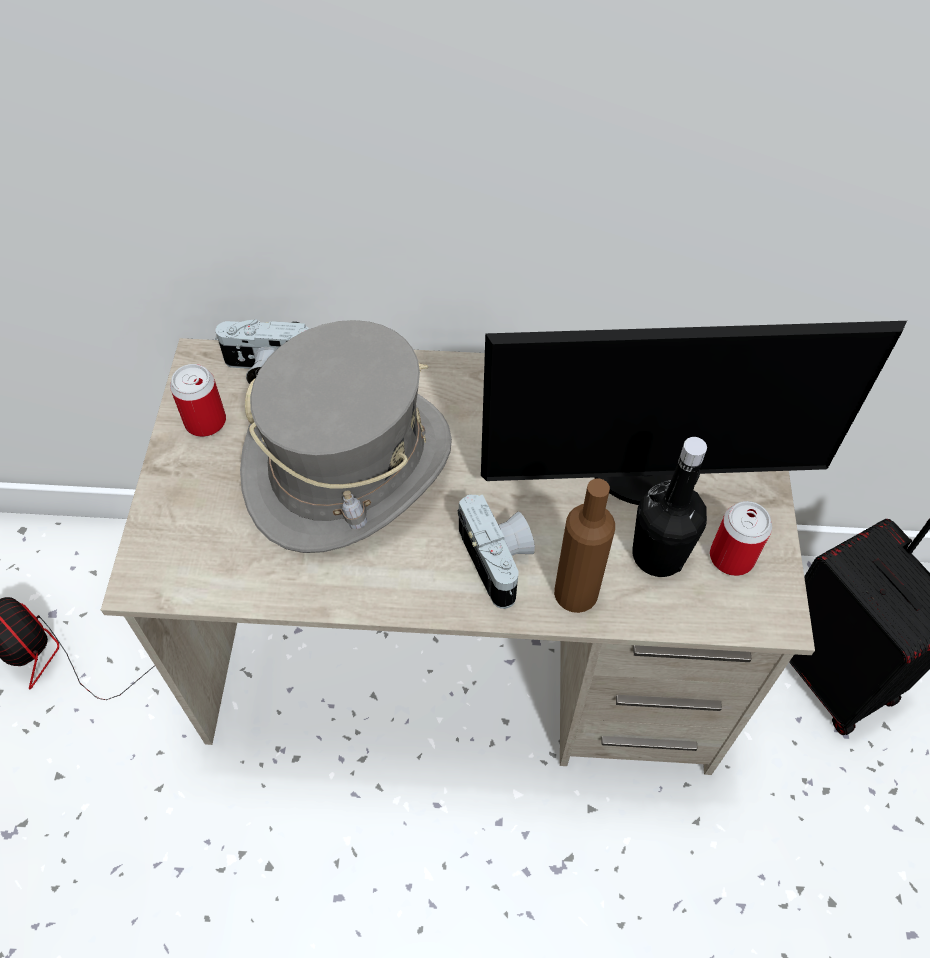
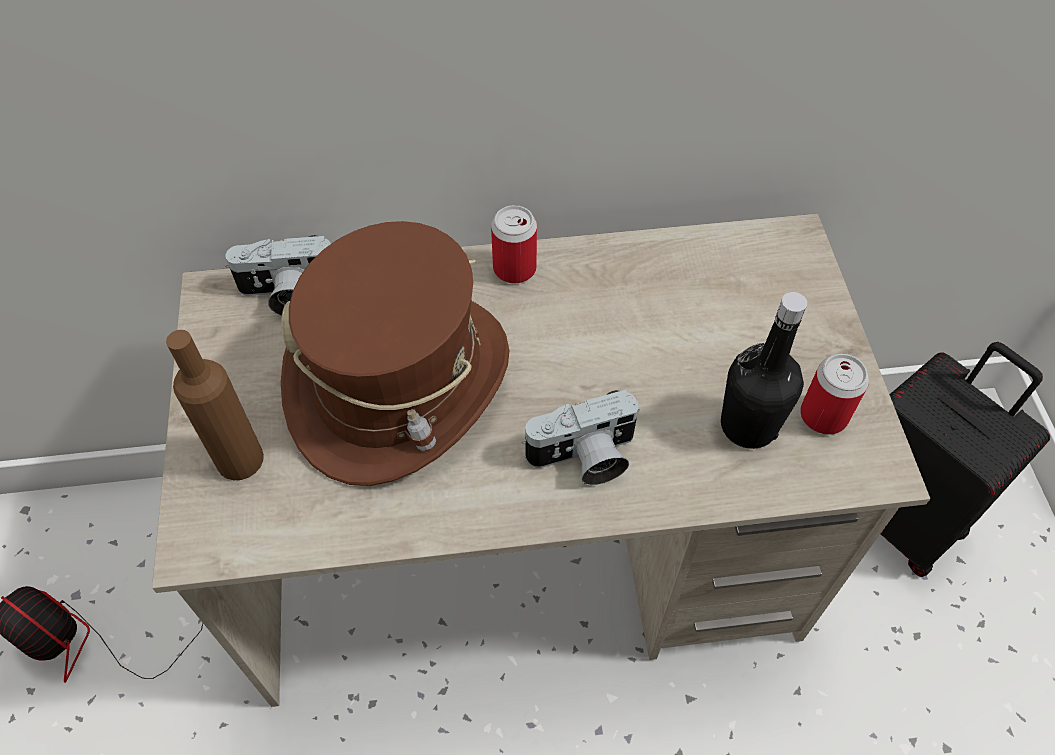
camera: 10 degrees left, 0 degrees up
(205, 421) = (230, 359): can -> can (514, 268)
(349, 466) = (400, 383): grey hat -> brown hat
(500, 560) = (584, 458): camera -> camera turned 105 degrees clockwise
(576, 592) = (672, 479): brown bottle -> brown bottle (240, 459)
(647, 469) = (715, 337): monitor -> none

